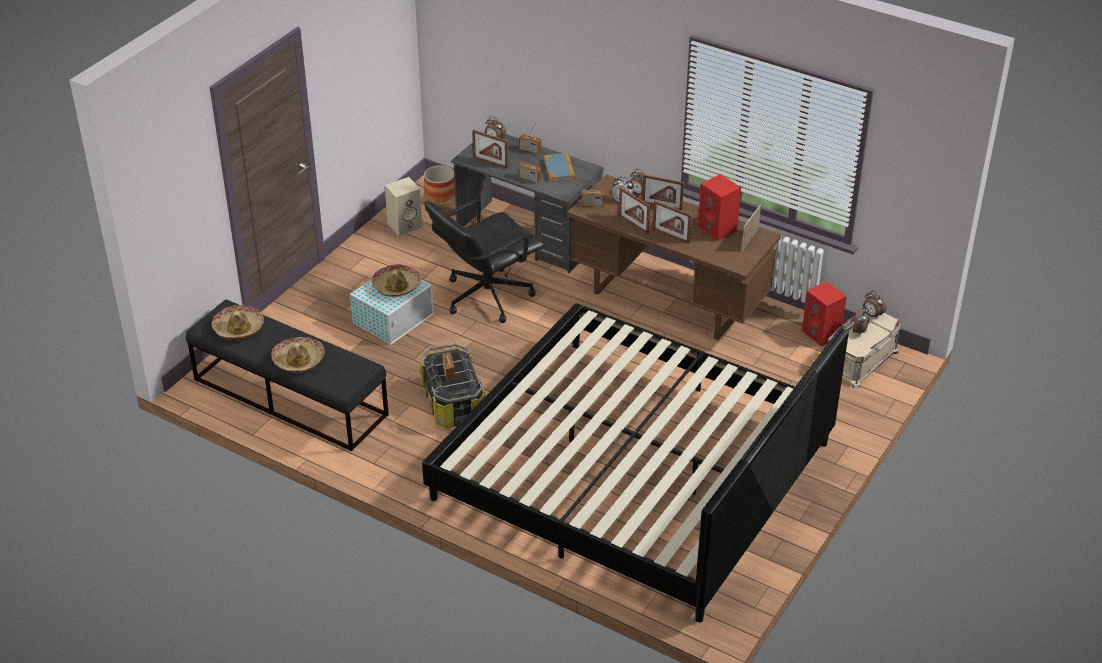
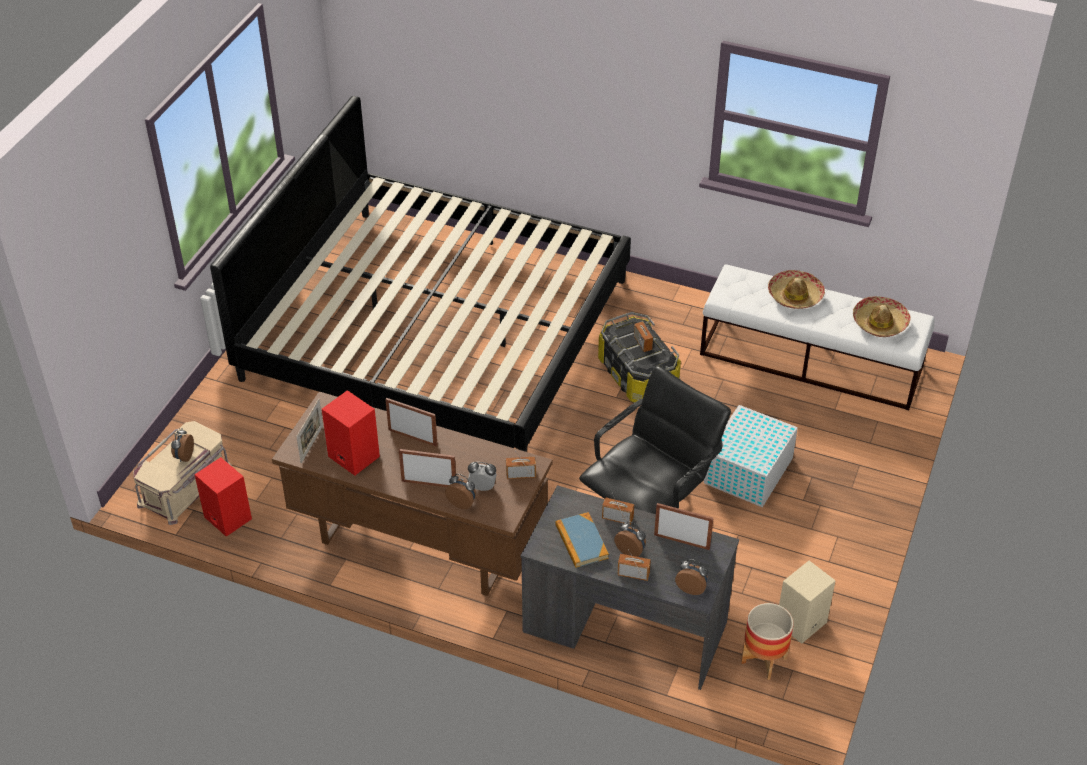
camera: 170 degrees right, 5 degrees up
(289, 397) = (811, 361): black bench -> white bench
(396, 286) = (748, 444): hat -> none
(633, 224) = (462, 449): picture frame -> none
(872, 315) = (165, 479): alarm clock -> alarm clock (630, 550)

